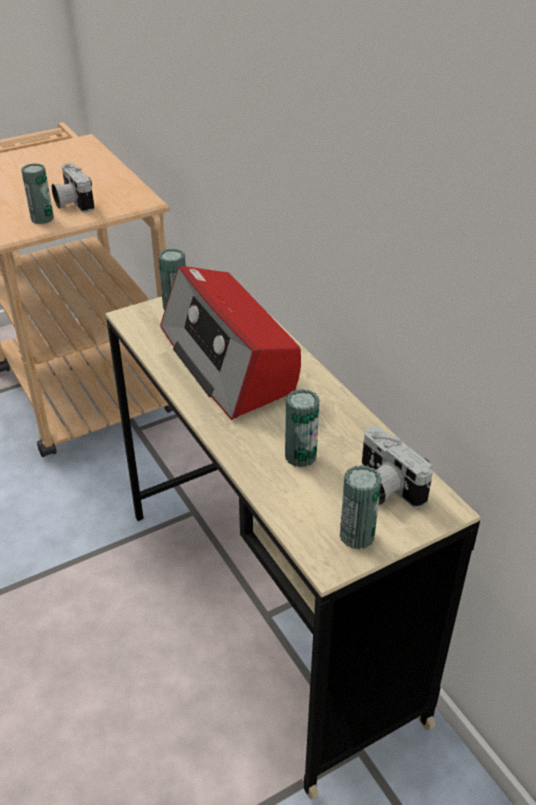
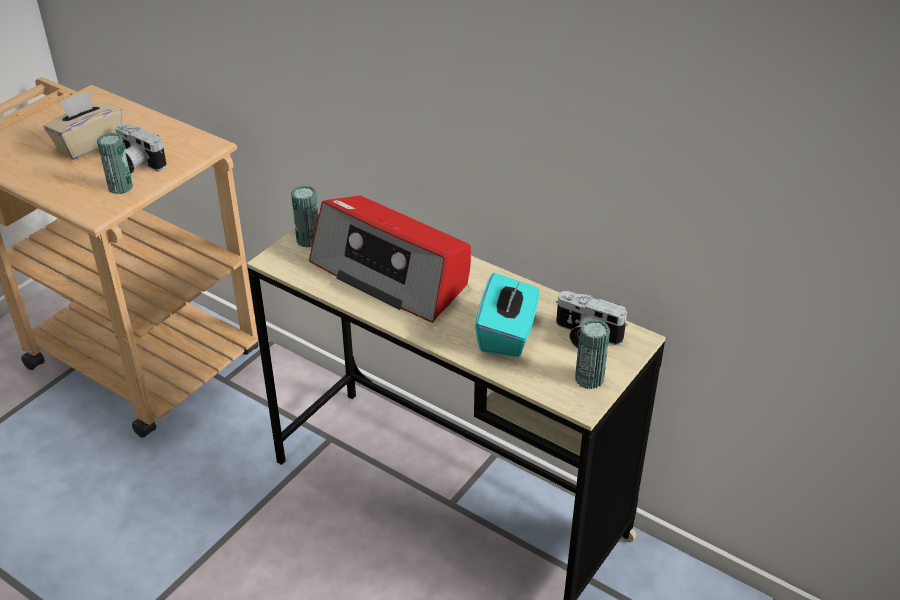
camera: 25 degrees left, 0 degrees up
(48, 179) = (88, 144): none -> beige tissue box
(300, 456) = (507, 334): can -> turquoise tissue box

